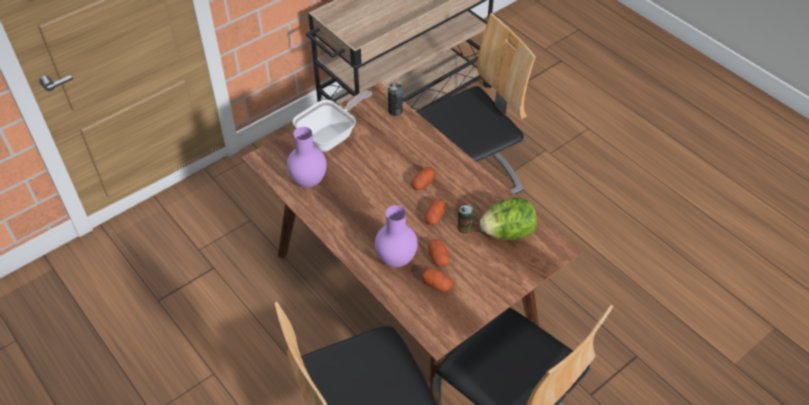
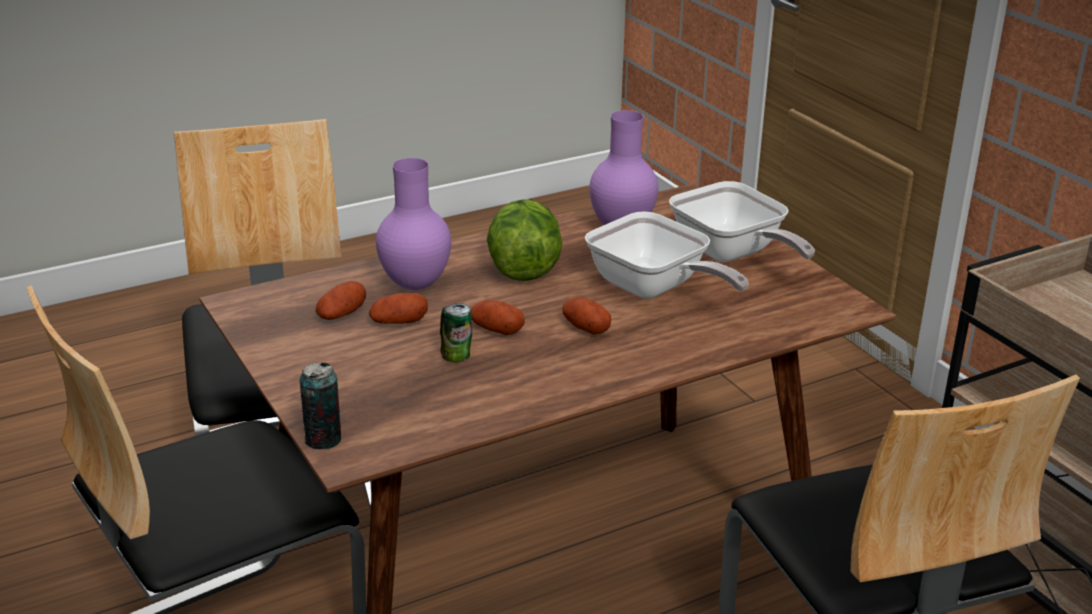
camera: 100 degrees right, 20 degrees down
(377, 162) = (654, 289): none -> frying pan
(395, 111) = (800, 321): can -> can (323, 439)
(508, 232) = (422, 402): lettuce -> lettuce (523, 269)

